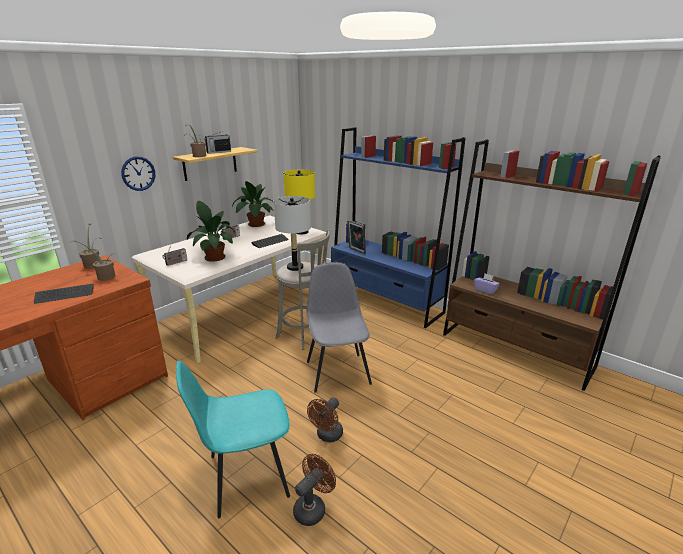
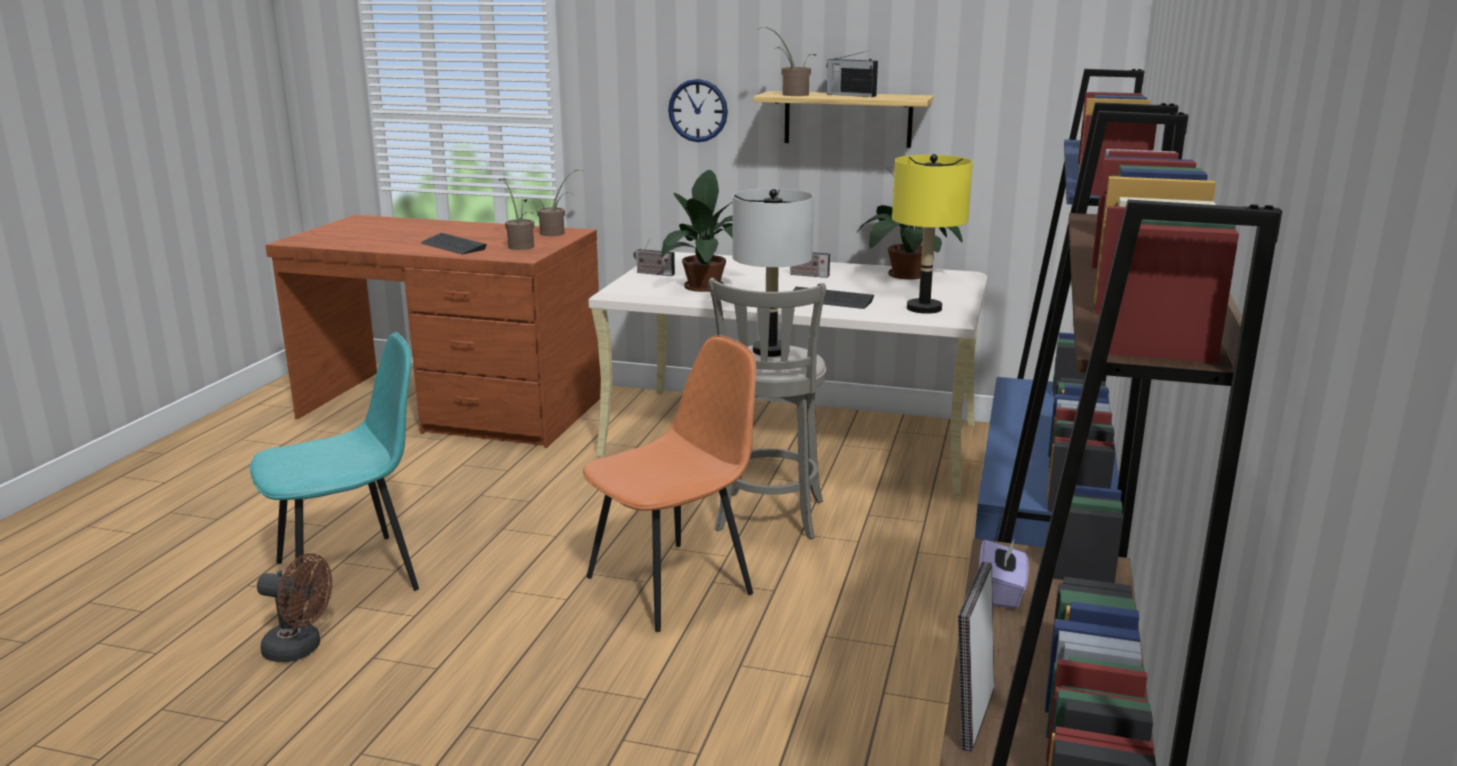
camera: 65 degrees right, 5 degrees down
(245, 476) = (351, 575): turquoise chair -> turquoise chair turned 105 degrees clockwise
(327, 436) = (471, 621): brown fan -> none
(337, 371) = (673, 584): grey chair -> orange chair
(356, 251) = (1014, 402): picture frame -> picture frame (971, 716)

